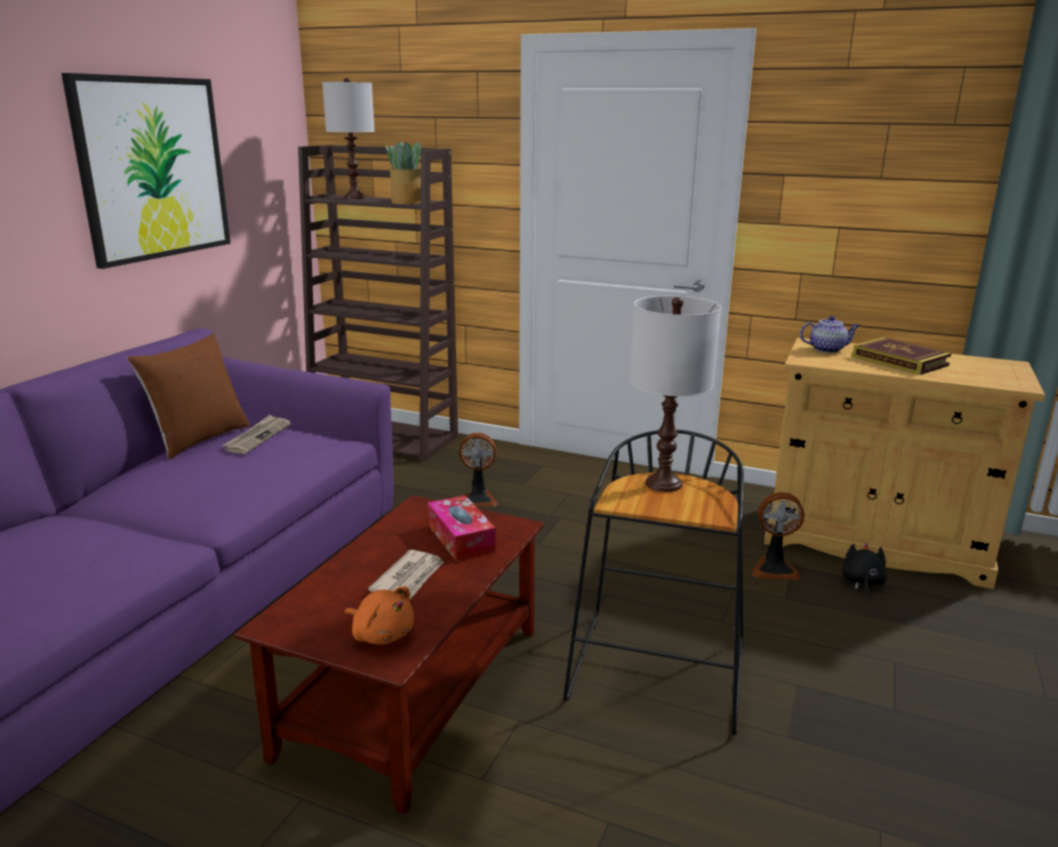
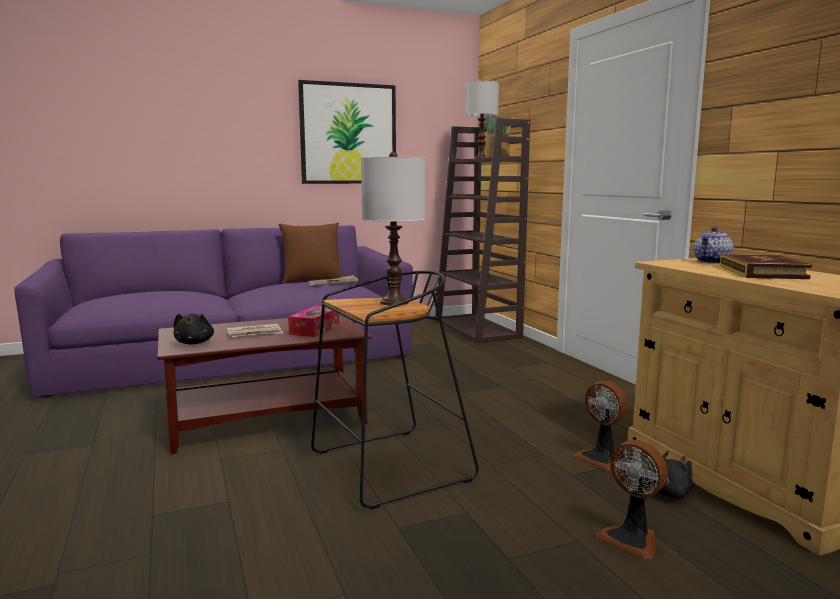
camera: 45 degrees right, 10 degrees down
(381, 634) = (195, 343): orange plush toy -> black plush toy
(478, 499) = (469, 366): fan -> fan (632, 539)
(827, 349) = (712, 262): teapot -> teapot turned 90 degrees clockwise

